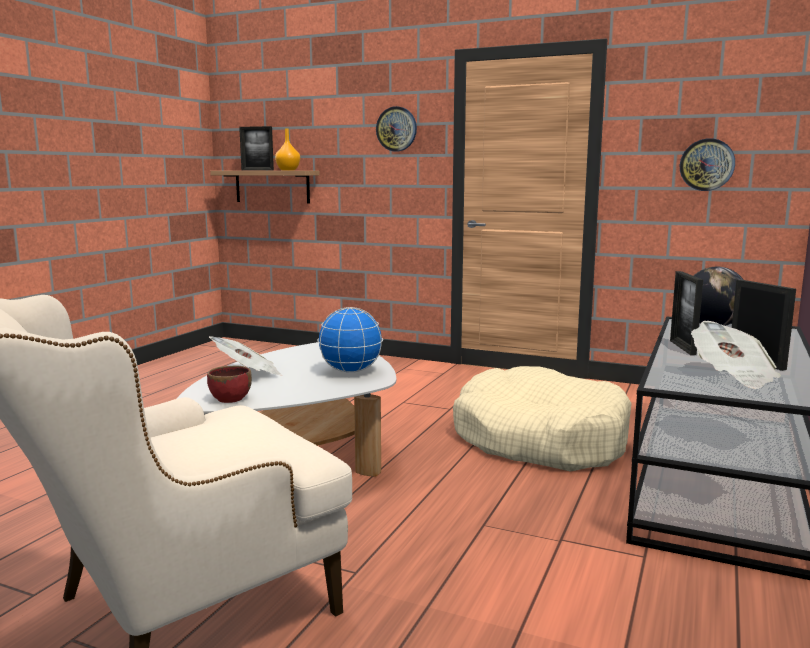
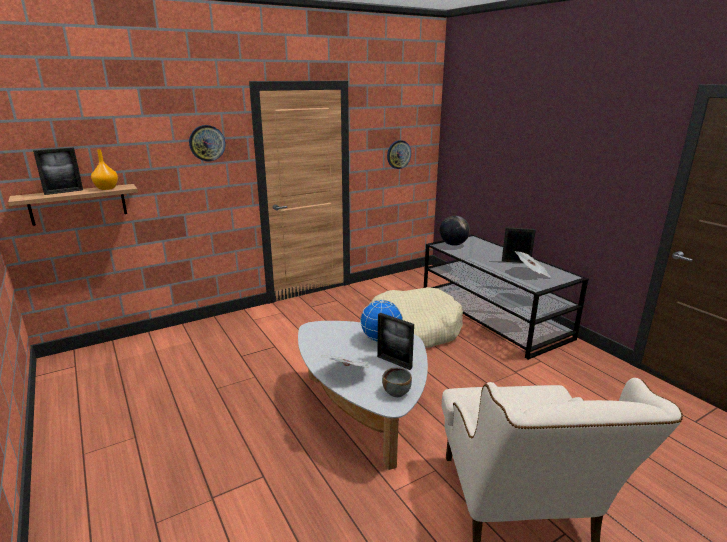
camera: 55 degrees left, 10 degrees up
(230, 399) = (396, 392): red bowl -> grey bowl
(682, 347) = (482, 263): picture frame -> picture frame (394, 362)

